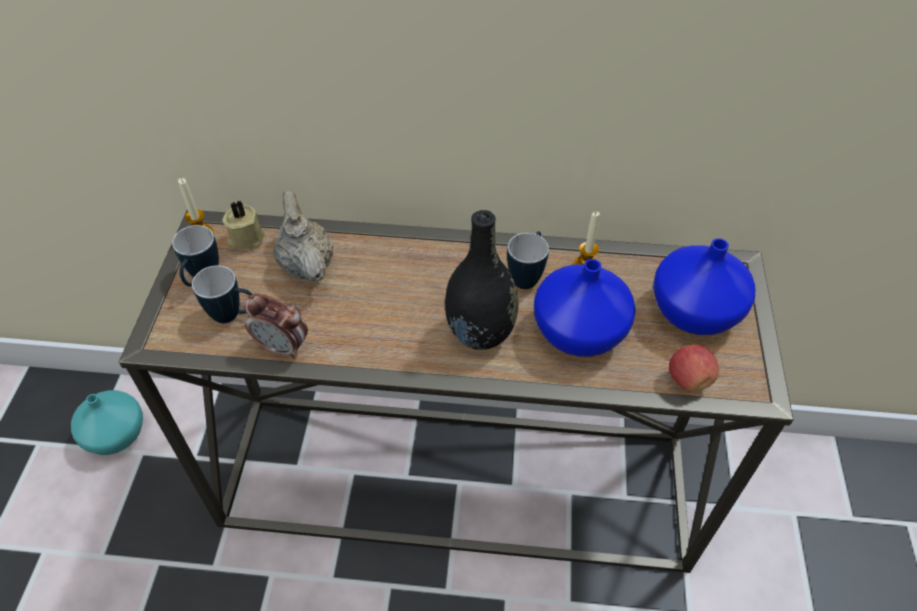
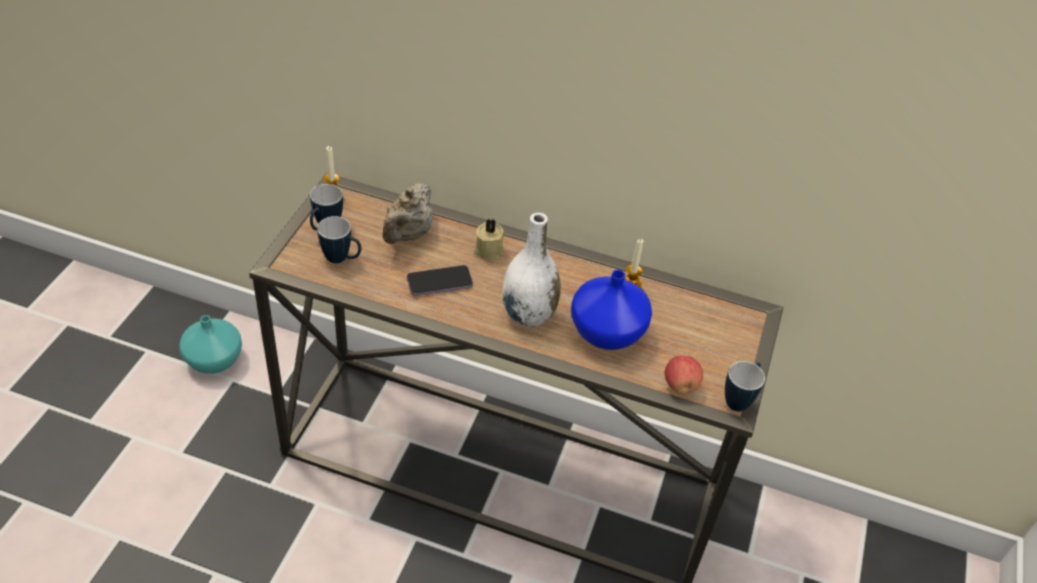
camera: 10 degrees right, 5 degrees down
(246, 237) = (367, 203): beige candle -> beige candle (488, 249)
(282, 347) = (373, 290): alarm clock -> none
(306, 264) = (408, 234): beige teapot -> beige teapot turned 150 degrees counterclockwise
(361, 317) = (439, 282): none -> phone
(480, 333) = (528, 314): black vase -> white vase
(527, 276) = (581, 282): mug -> mug (740, 399)
(692, 312) = (705, 339): blue vase -> none

